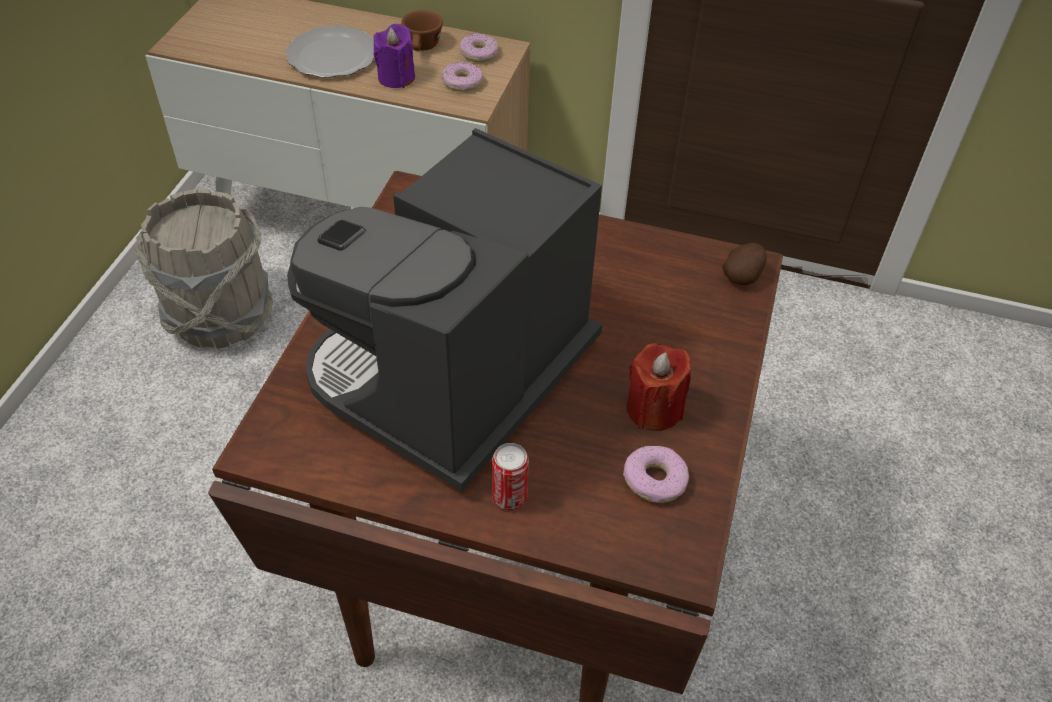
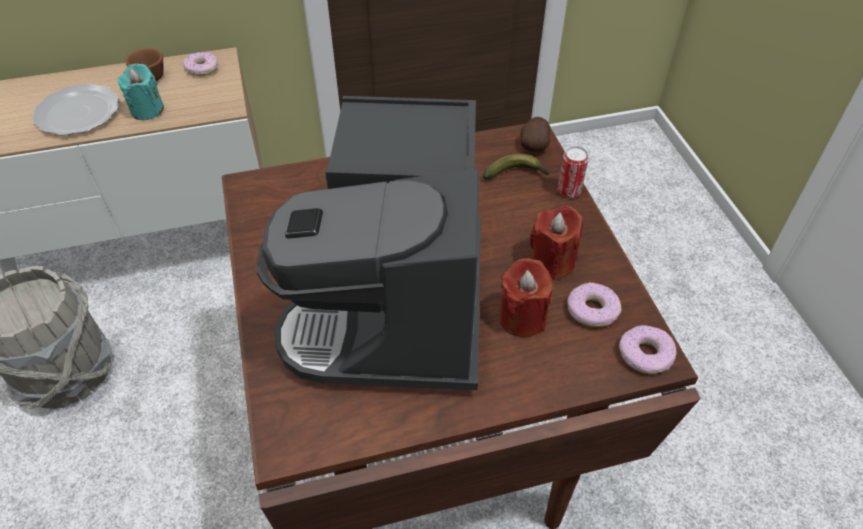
camera: 30 degrees left, 0 degrees up
(396, 77) = (147, 110): purple candle -> turquoise candle
(462, 83) = (205, 95): donut -> donut (645, 355)
(509, 497) = (507, 376): can -> can (569, 191)
(573, 449) = (522, 317): none -> red candle
(695, 299) = (516, 174): none -> banana

